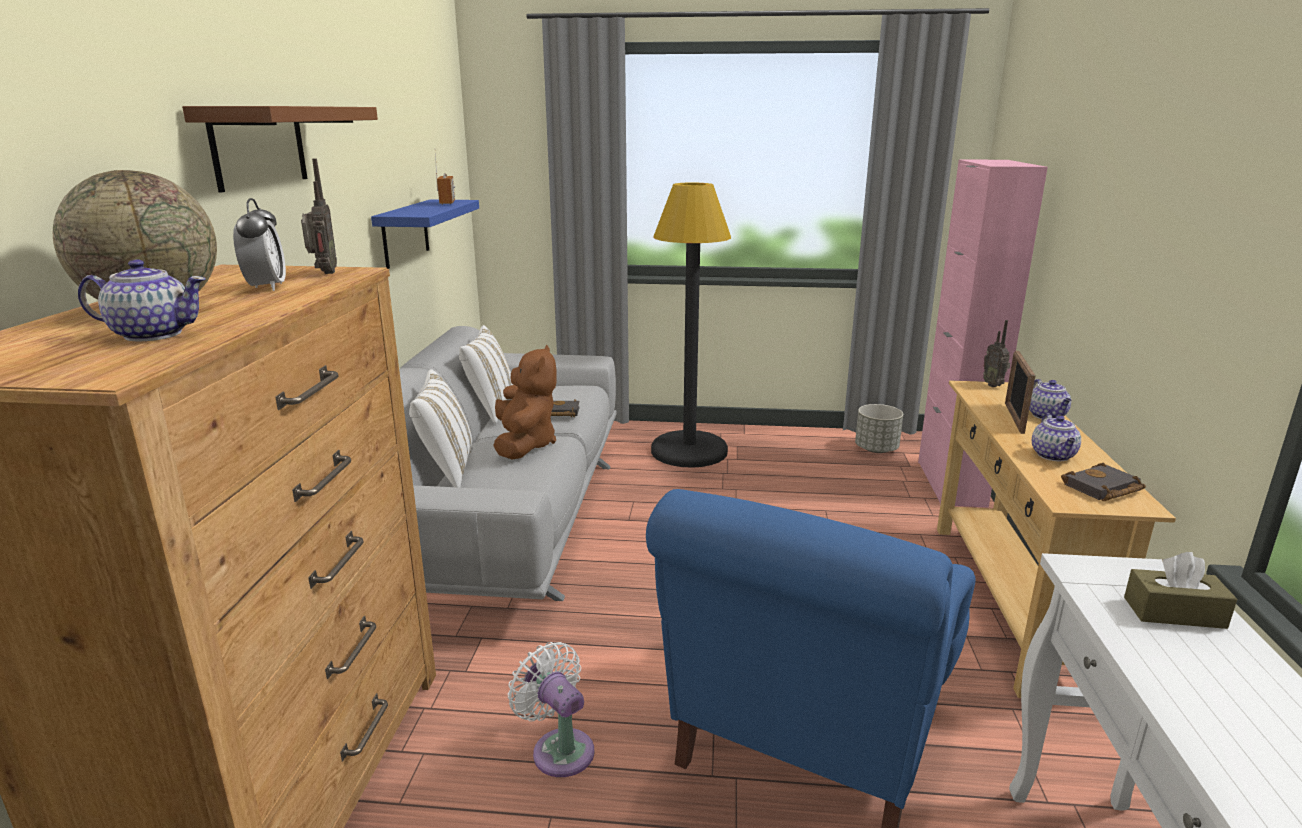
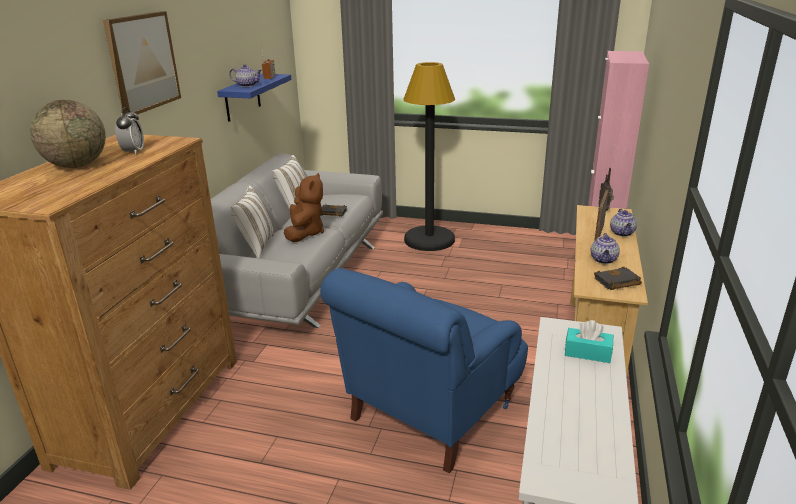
camera: 10 degrees right, 5 degrees up
(152, 334) = (71, 182): teapot -> teapot (247, 85)
(259, 146) = (142, 62): brown shelf -> picture
(323, 273) = (166, 142): radio -> none
(559, 748) = (291, 405): white fan -> none
(876, 449) = (557, 245): grey planter -> none
(1174, 613) = (587, 353): brown tissue box -> turquoise tissue box

